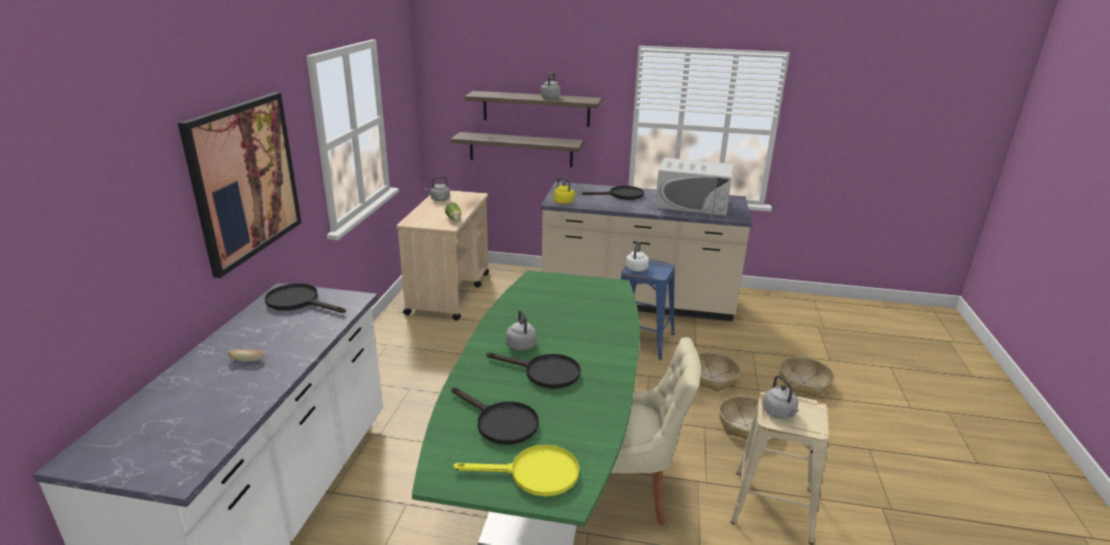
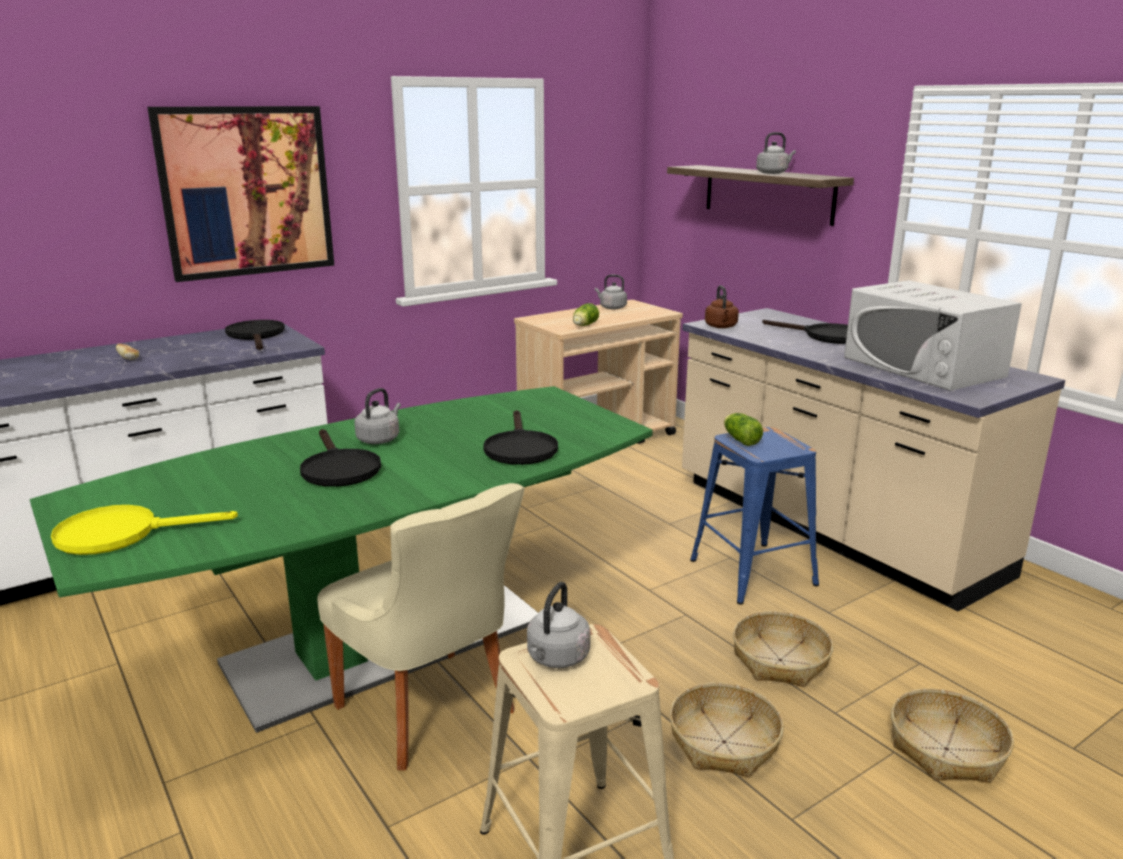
camera: 45 degrees right, 5 degrees down
(500, 422) = (204, 486): black frying pan -> black frying pan (519, 448)
(520, 149) = (744, 256): shelf -> none
(534, 474) = (122, 534): yellow frying pan -> yellow frying pan turned 120 degrees clockwise
(564, 202) = (721, 327): yellow kettle -> brown kettle
(636, 269) = (740, 439): white kettle -> lettuce

